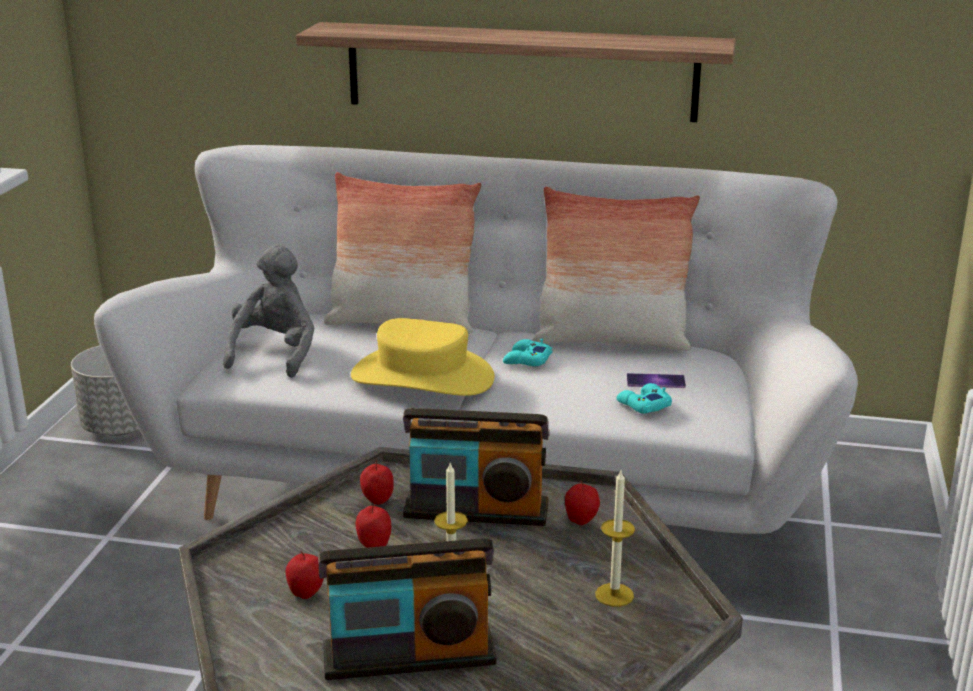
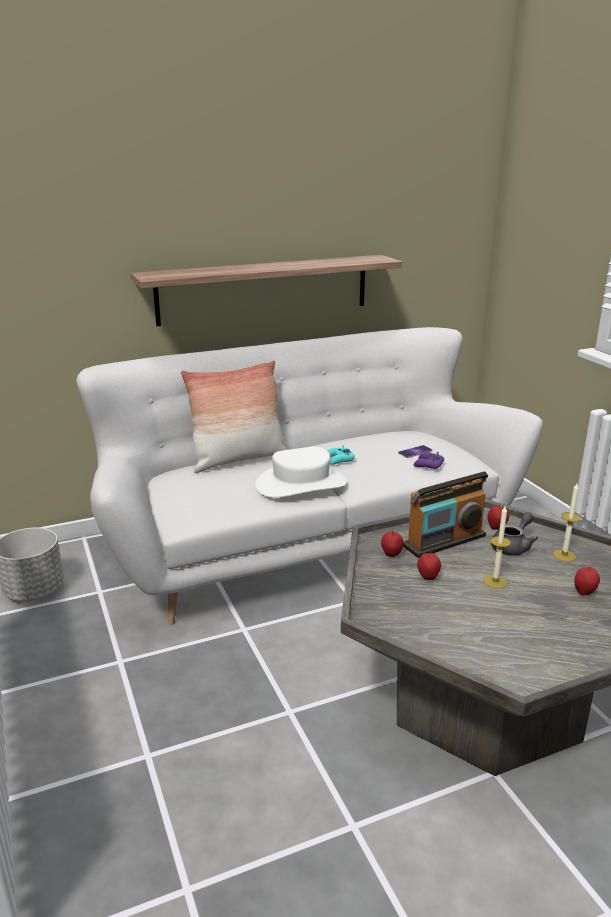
camera: 35 degrees left, 0 degrees up
(275, 354) = (194, 498): grey plush toy -> none
(306, 594) = (438, 616): apple -> apple (584, 592)
(409, 656) = (534, 623): radio -> none
(423, 376) = (301, 484): yellow hat -> white hat
(560, 554) = (513, 546): none -> grey teapot
(611, 341) = (360, 438): pillow -> none
(643, 405) = (428, 464): turquoise game controller -> purple game controller

